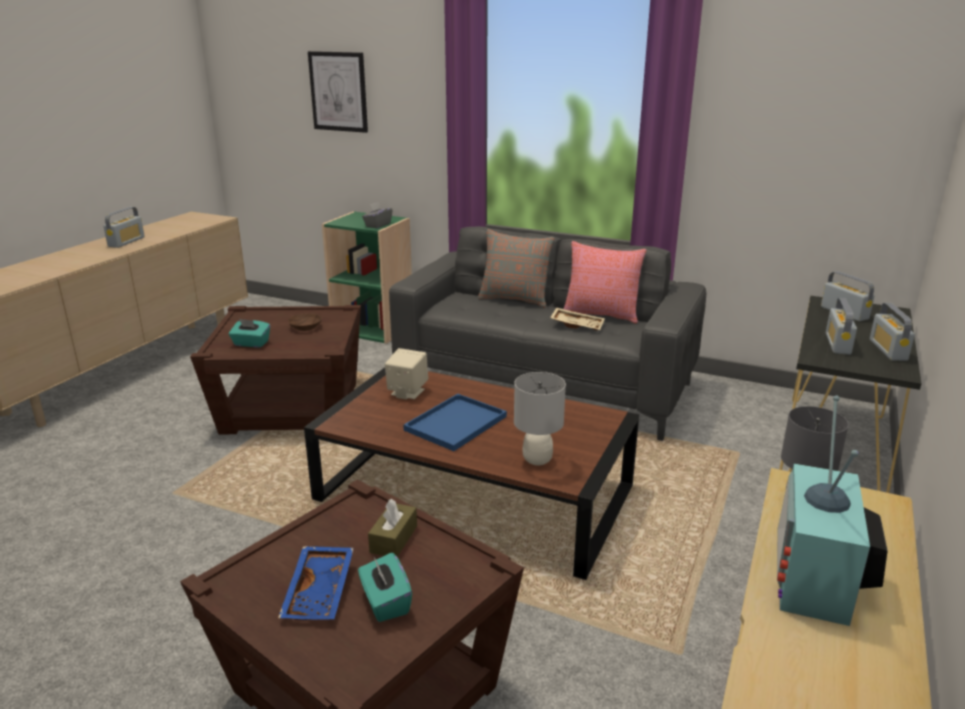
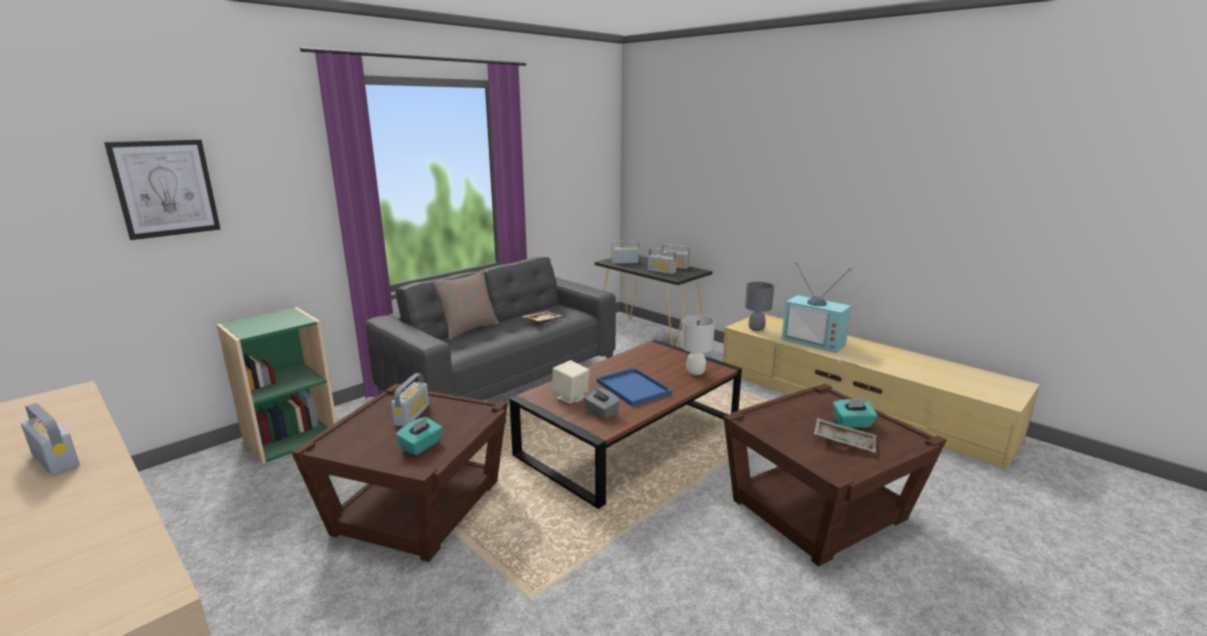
camera: 70 degrees left, 5 degrees down
(306, 327) = (412, 415): brown bowl -> radio
(321, 592) = (844, 441): blue tray -> grey tray
(377, 225) = (297, 319): grey tissue box -> grey tissue box (601, 412)
(393, 539) = (791, 414): brown tissue box -> none
(601, 315) = (531, 313): pink pillow -> none

